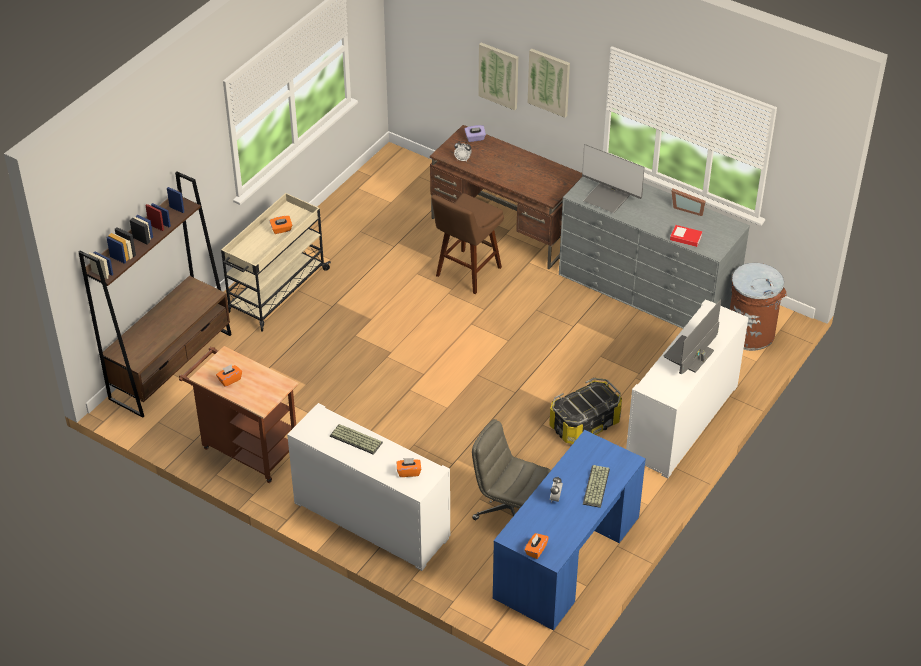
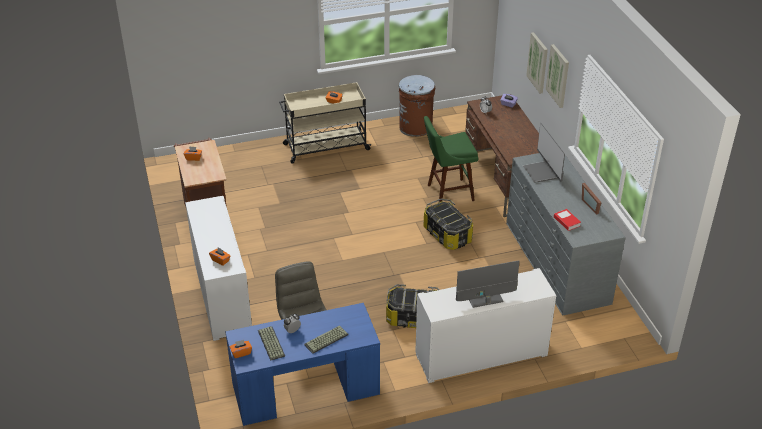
camera: 40 degrees right, 5 degrees down
(171, 366) = (223, 156): brown bookcase -> none
(355, 440) = (215, 226): keyboard -> keyboard (270, 343)
(466, 274) = (447, 193): brown stool -> green stool
(517, 319) = (447, 235): none -> storage box
(750, 333) = (598, 328): brown trash can -> brown trash can (416, 127)

